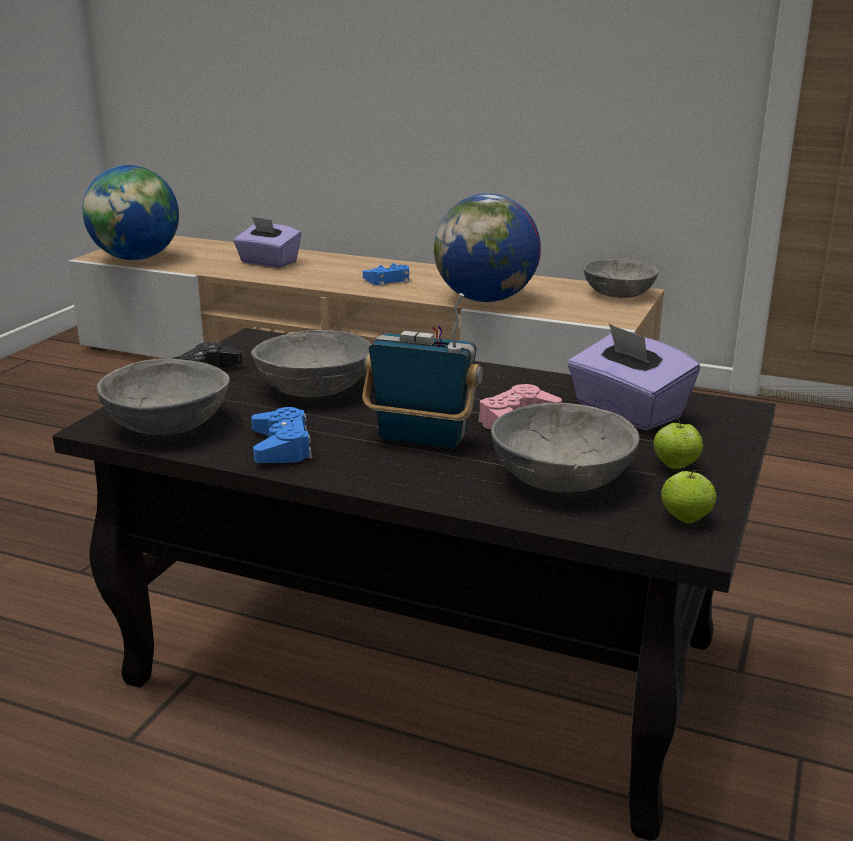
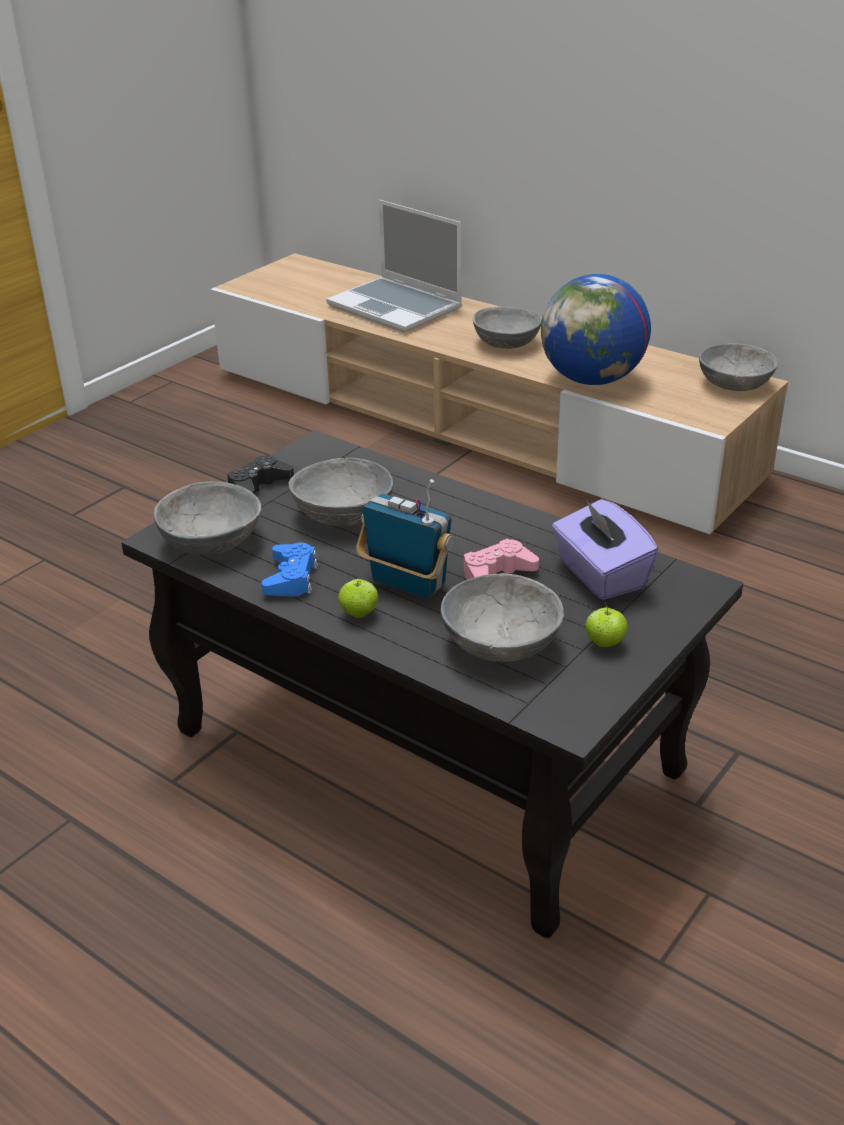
camera: 15 degrees right, 10 degrees up
(136, 258) = (274, 291): globe -> none
(268, 262) = (397, 307): purple tissue box -> laptop
(388, 280) = (505, 343): blue game controller -> grey bowl
(685, 519) = (579, 700): apple -> apple (359, 613)

